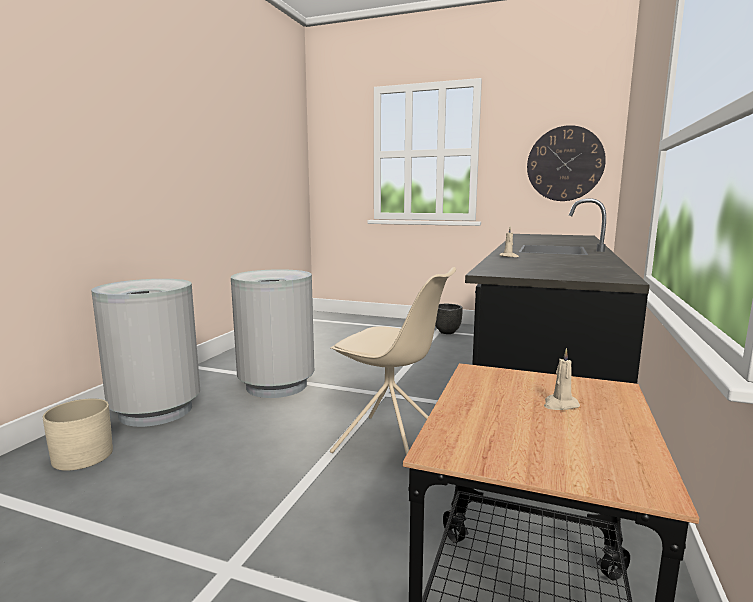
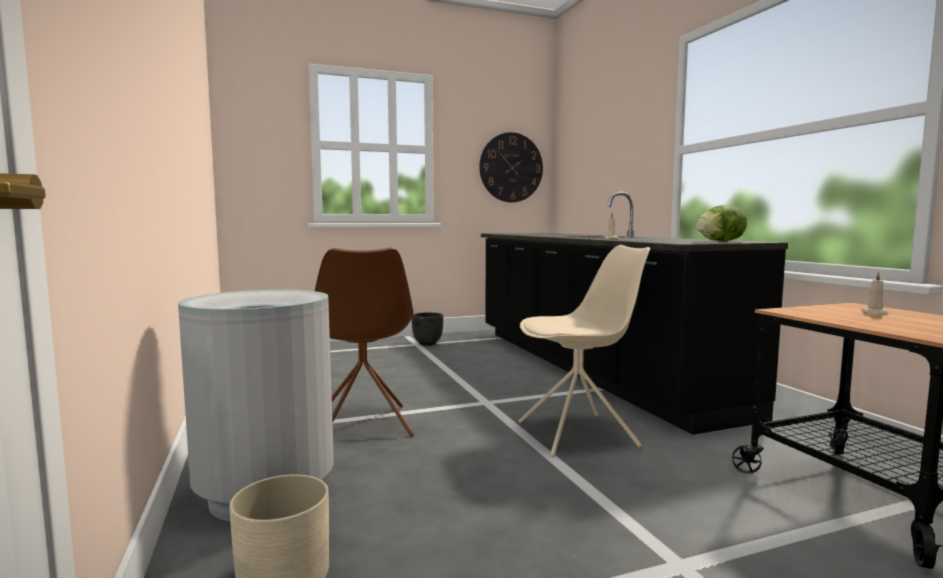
camera: 40 degrees left, 5 degrees down
(276, 386) = (364, 425): grey trash can -> brown chair
(571, 273) = (720, 241): none -> lettuce

